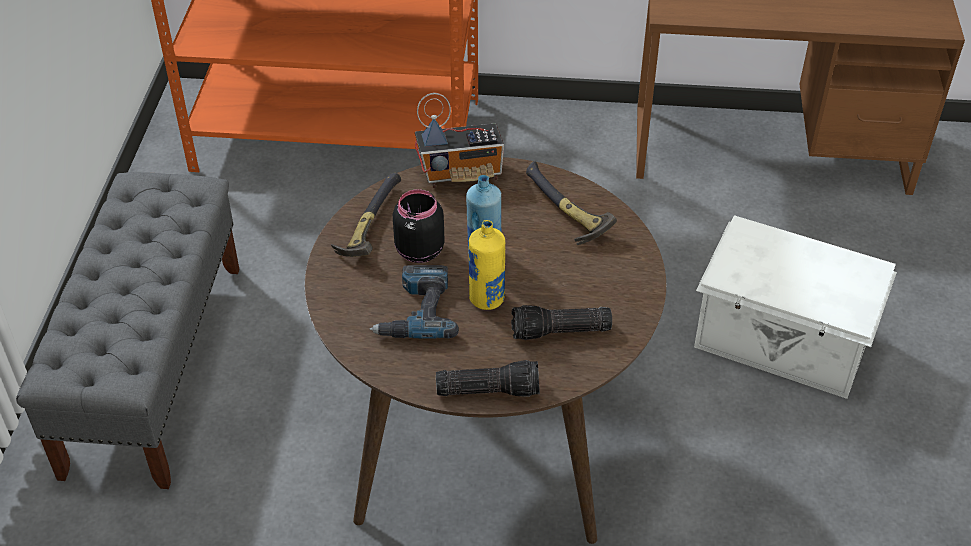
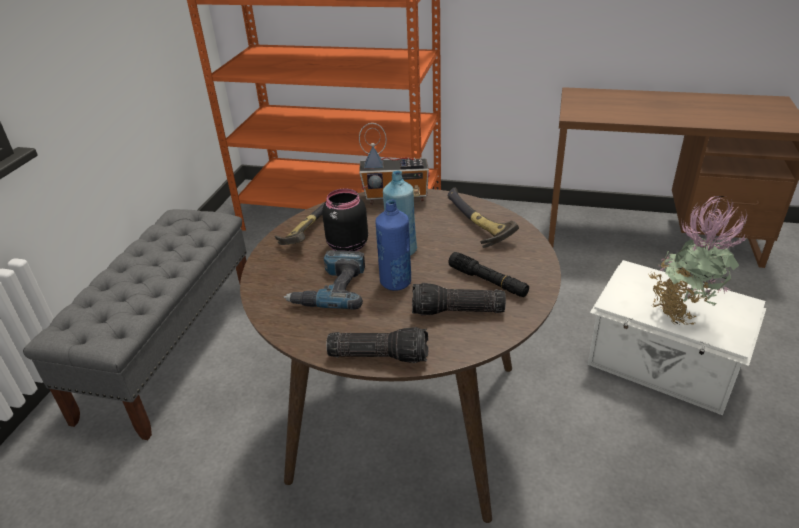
camera: 10 degrees right, 10 degrees down
(486, 299) = (395, 283): yellow bottle -> blue bottle
(588, 291) = (487, 281): none -> black flashlight
(801, 283) = (681, 311): none -> potted plant

